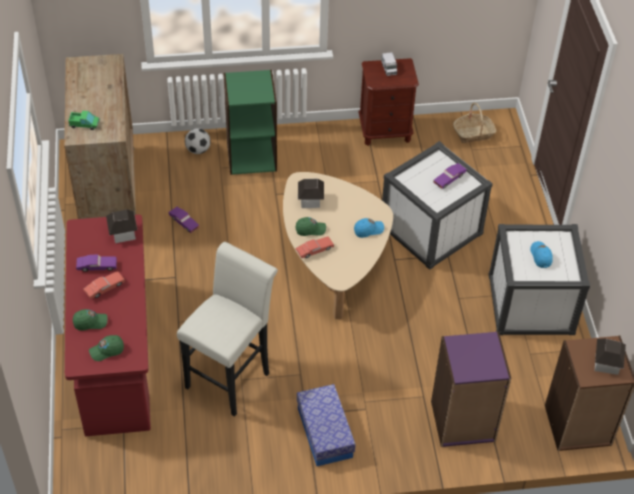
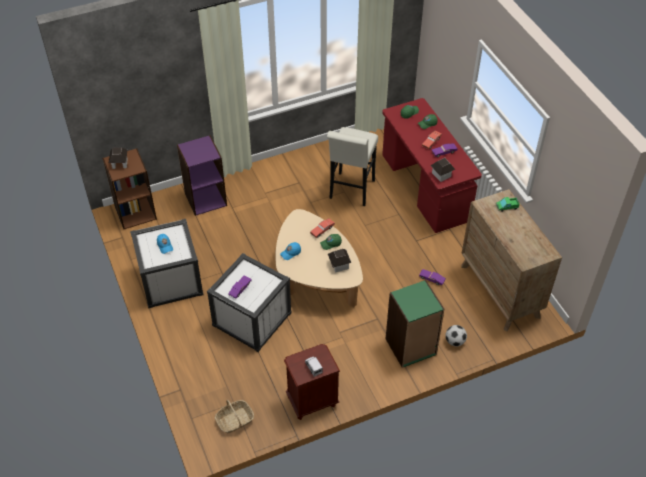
camera: 165 degrees right, 0 degrees up
(324, 432) = (285, 176): storage box -> none

